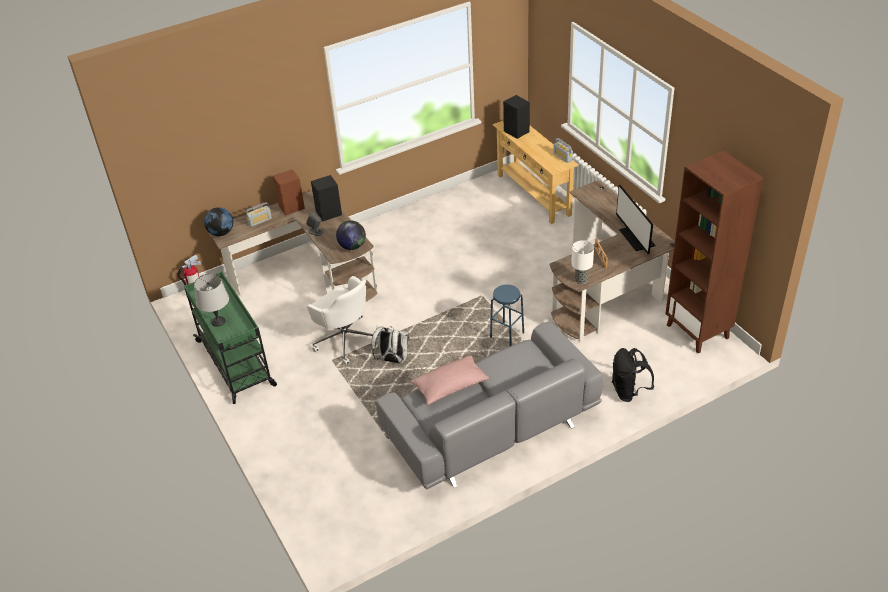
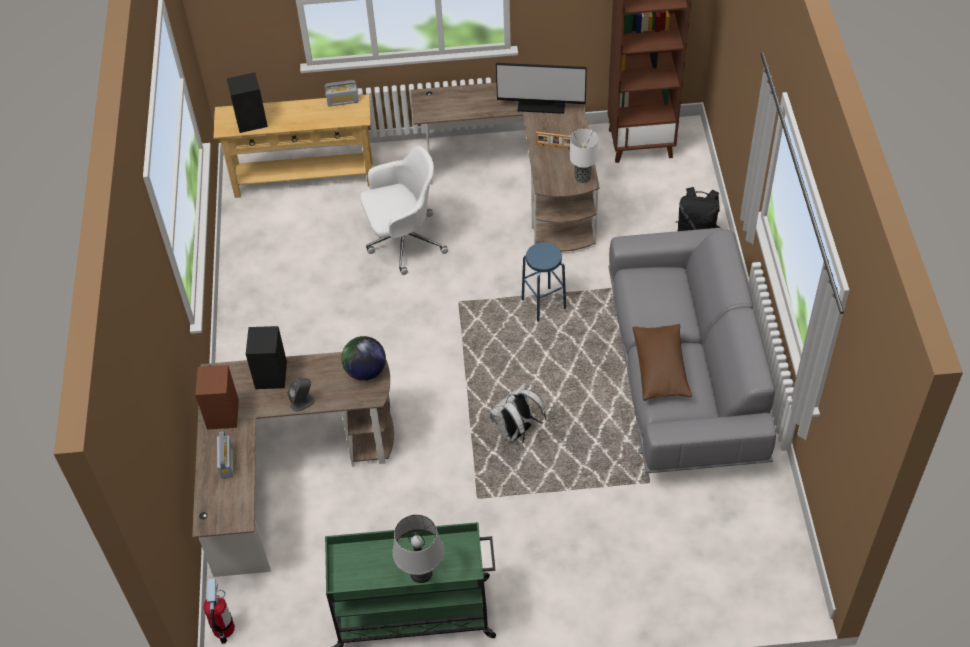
camera: 65 degrees left, 10 degrees up
(221, 233) = (219, 518): globe -> none
(345, 339) = (445, 470): white office chair -> white office chair (403, 241)
(450, 387) = (660, 369): pink pillow -> brown pillow

